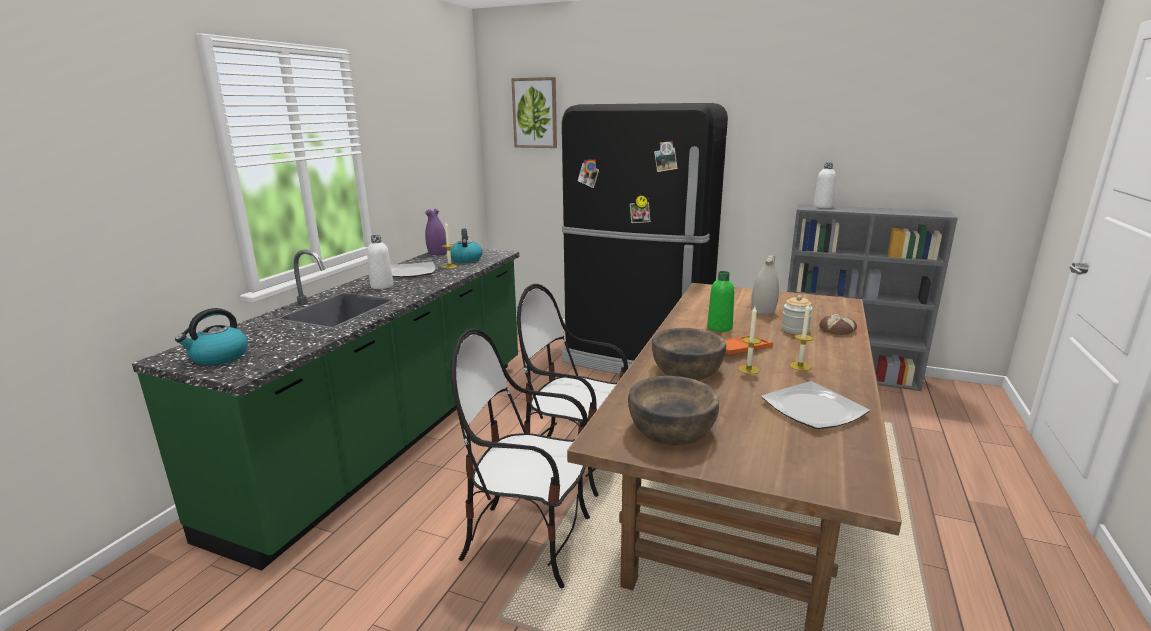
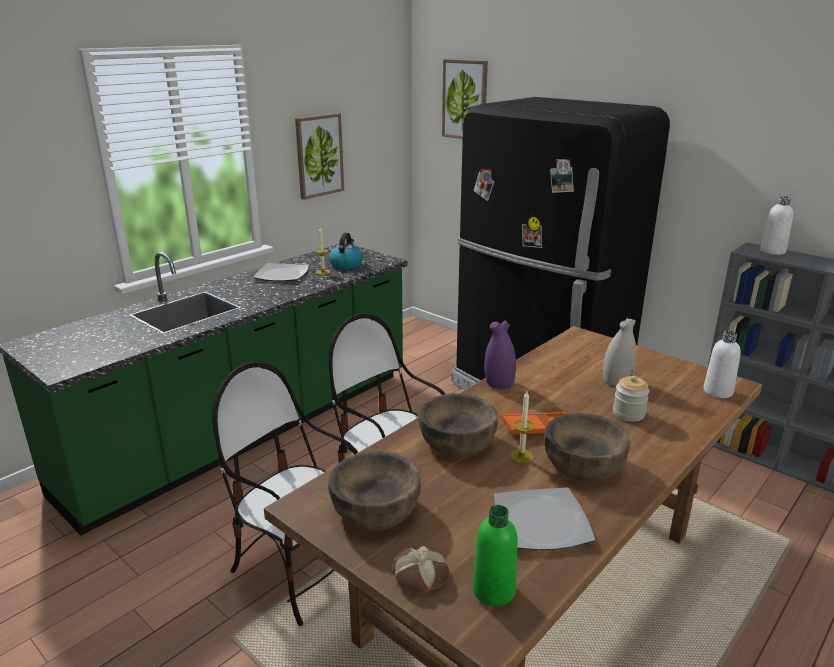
camera: 20 degrees right, 5 degrees up
(219, 357) = (57, 350): kettle -> none
(382, 286) = (242, 289): white bottle -> white bottle (718, 391)
(414, 164) = (319, 155): none -> picture
(437, 253) = (326, 253): purple vase -> purple vase (499, 383)
(719, 328) = (543, 394): green bottle -> green bottle (493, 590)
(800, 366) = (583, 464): candle -> brown bowl
(838, 330) = (680, 424): bread -> bread (420, 576)

